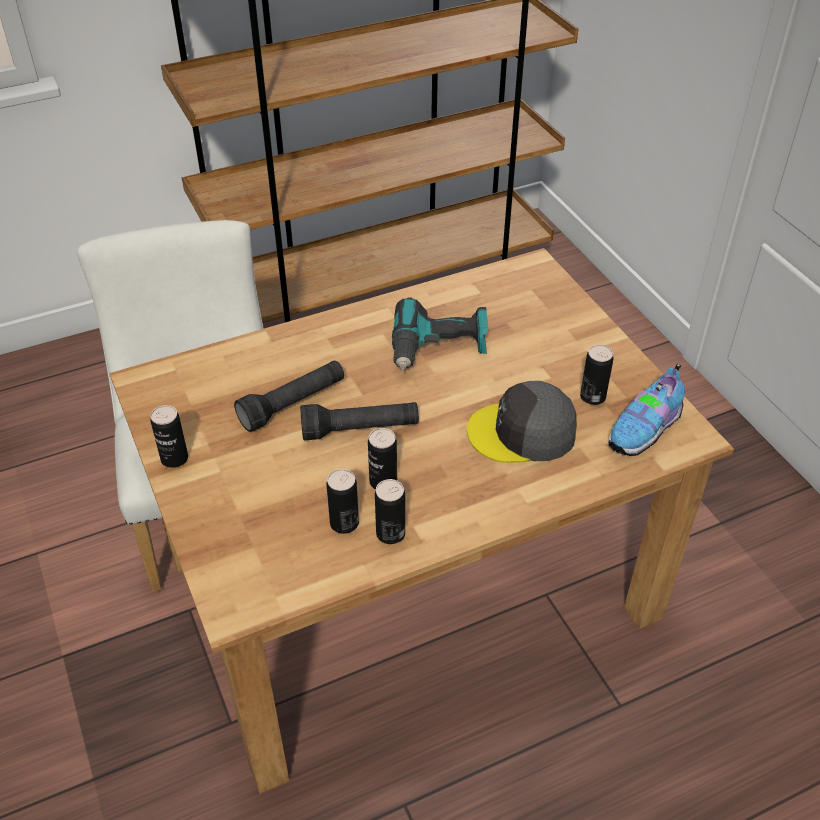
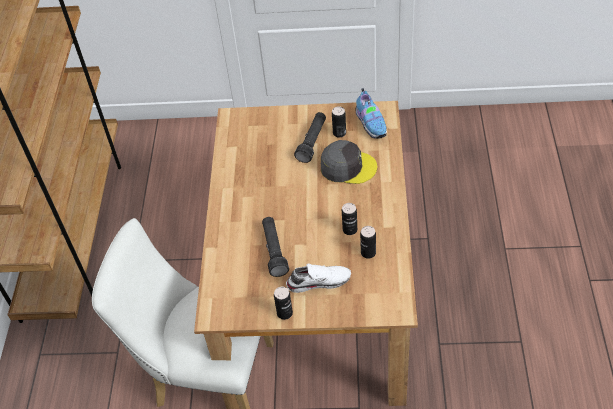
camera: 60 degrees left, 5 degrees up
(255, 478) = (318, 281): none -> white shoe
(360, 430) = (309, 228): black flashlight -> black flashlight (312, 142)
(390, 533) = (384, 237): can -> none
(439, 348) = (269, 177): power drill -> none
(523, 432) = (347, 167): grey cap -> grey cap turned 105 degrees counterclockwise

